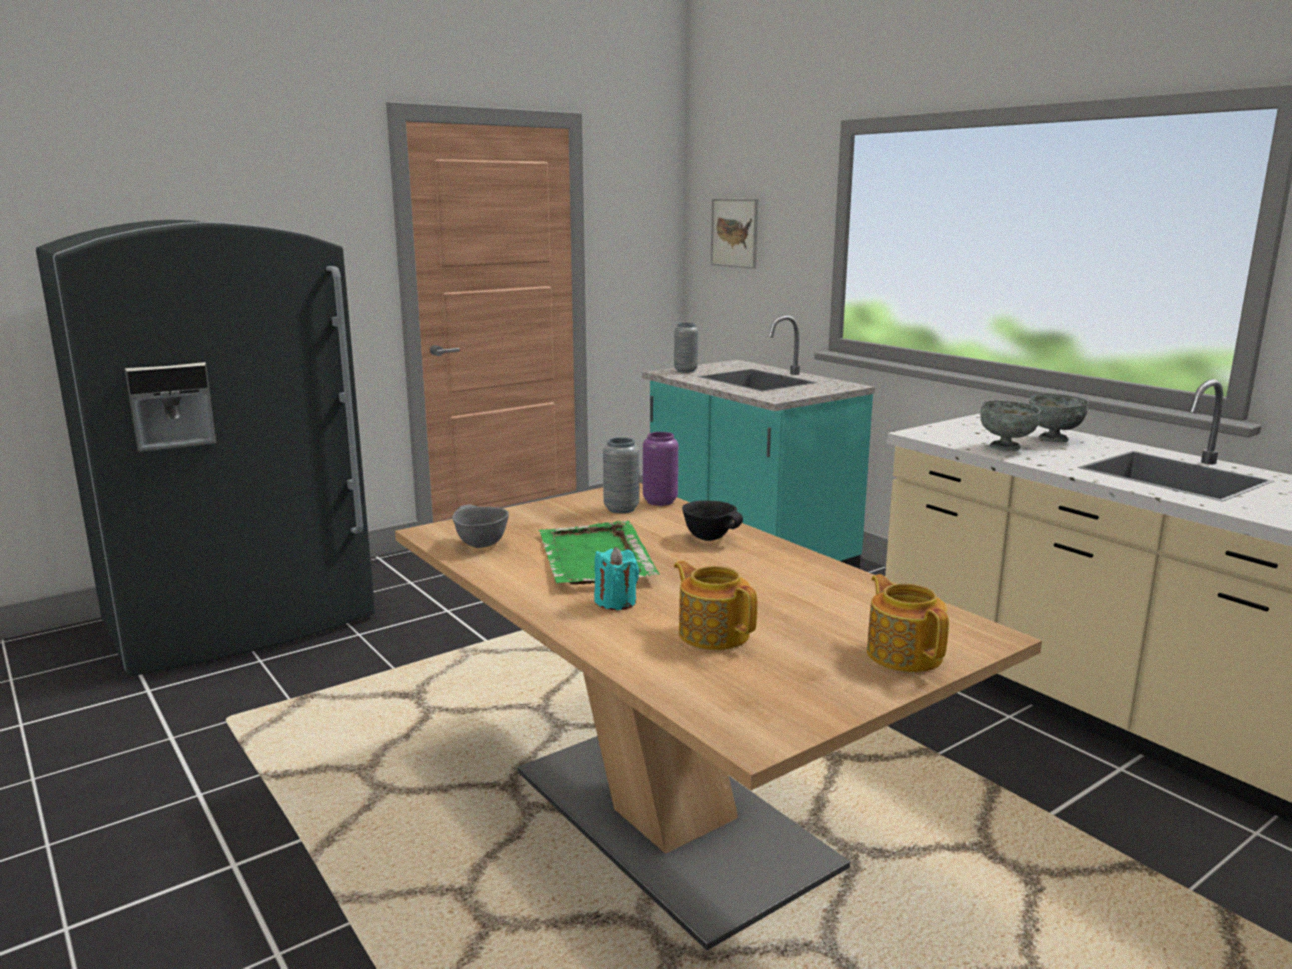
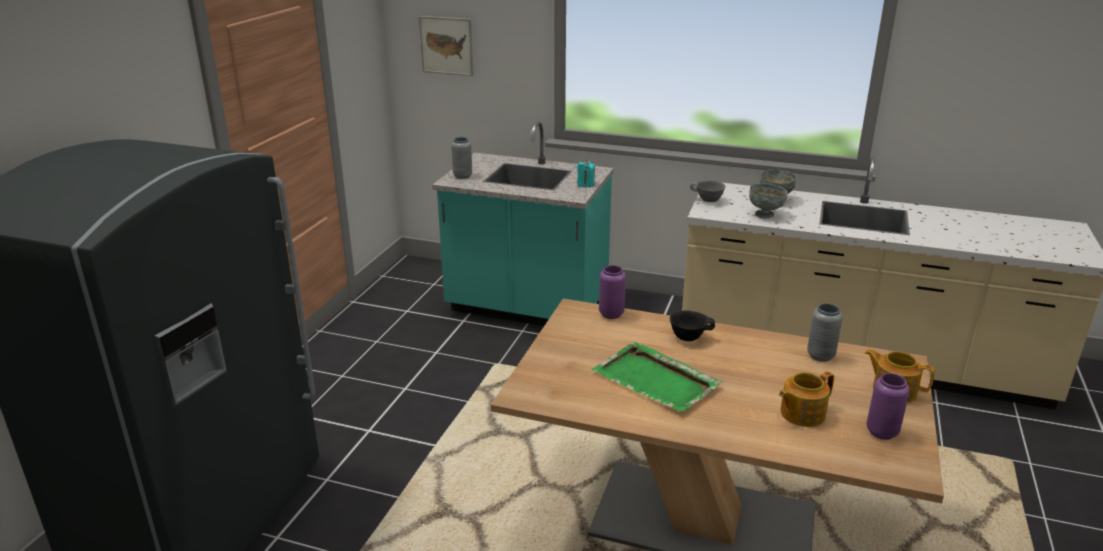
camera: 35 degrees left, 10 degrees up
(480, 544) = (570, 395): grey bowl -> grey bowl (708, 200)
(615, 602) = (722, 411): turquoise candle -> turquoise candle (585, 184)
(621, 509) = (599, 329): grey vase -> grey vase (820, 356)
(713, 633) = (801, 413): teapot -> teapot turned 45 degrees counterclockwise
(793, 684) = (882, 432): none -> purple vase

